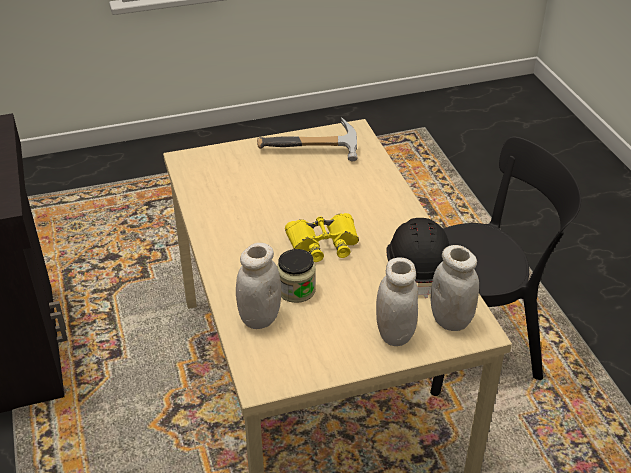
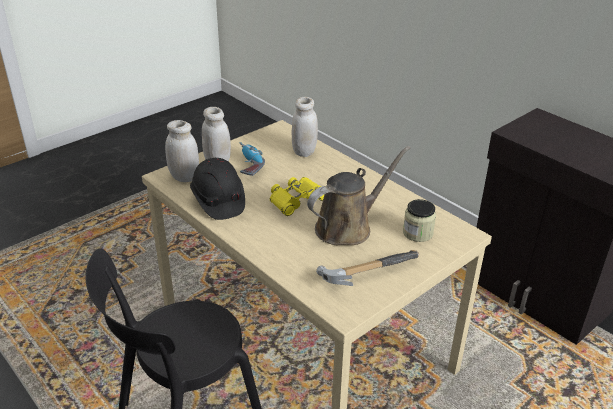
camera: 155 degrees right, 5 degrees down
(292, 196) = (348, 227): none -> brown watering can
(296, 290) = (293, 169): jar -> jar (417, 233)
(354, 317) = (247, 165): none -> power drill

